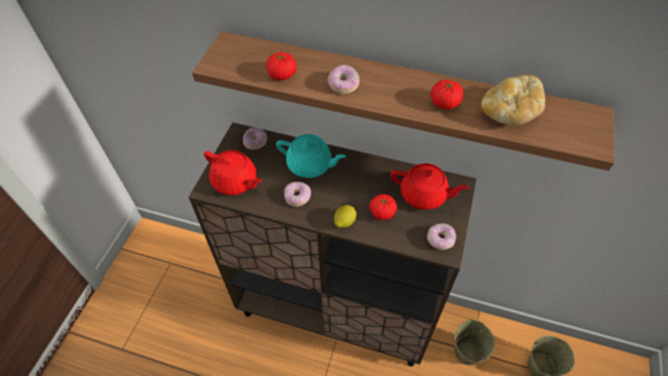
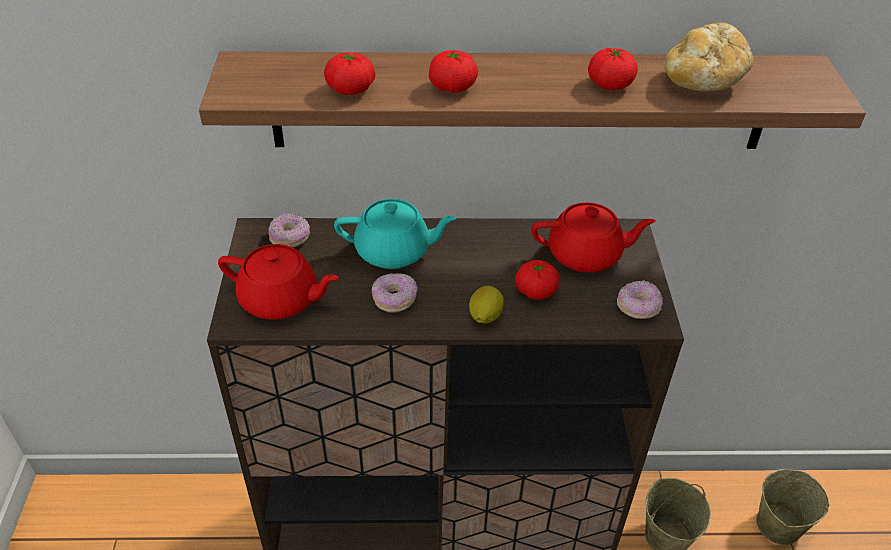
camera: 20 degrees left, 10 degrees down
(343, 85) = (452, 87): donut -> tomato

